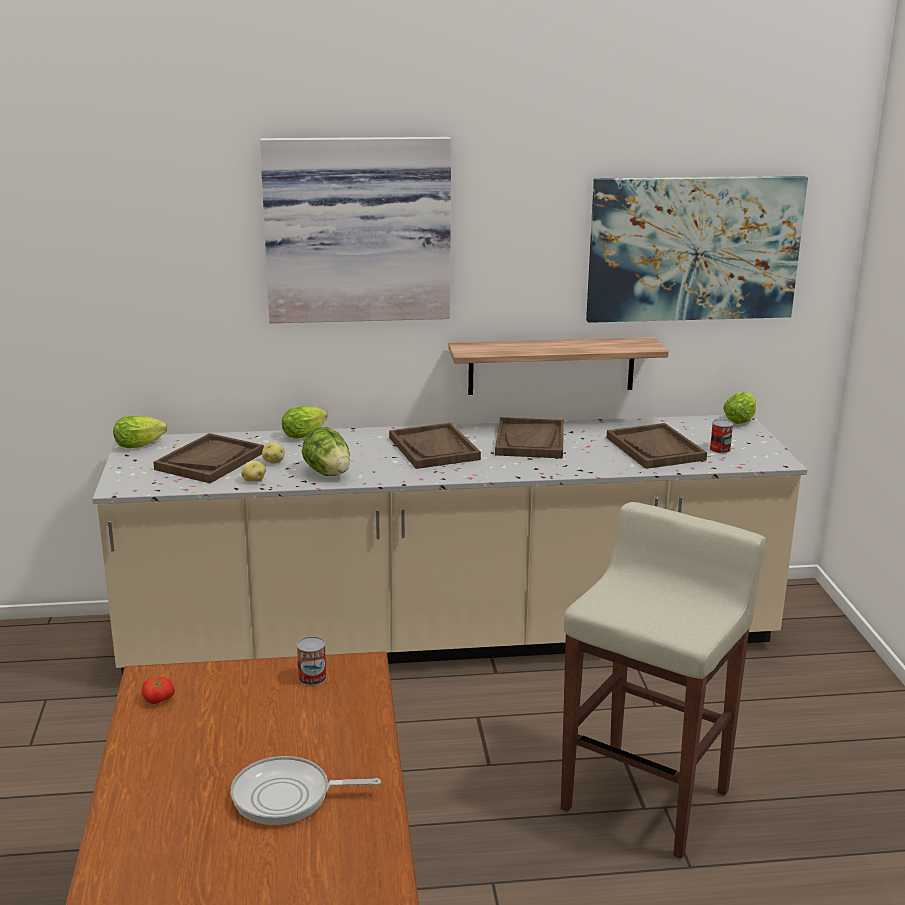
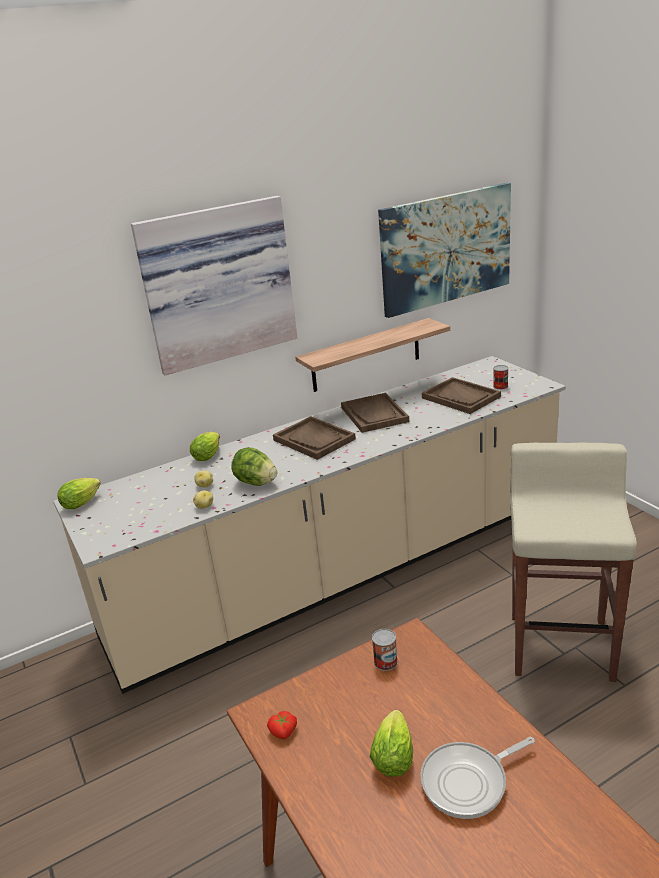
camera: 20 degrees left, 5 degrees up
(210, 461) = (153, 500): brown tray -> none
(741, 419) = (490, 361): lettuce -> lettuce (394, 754)

